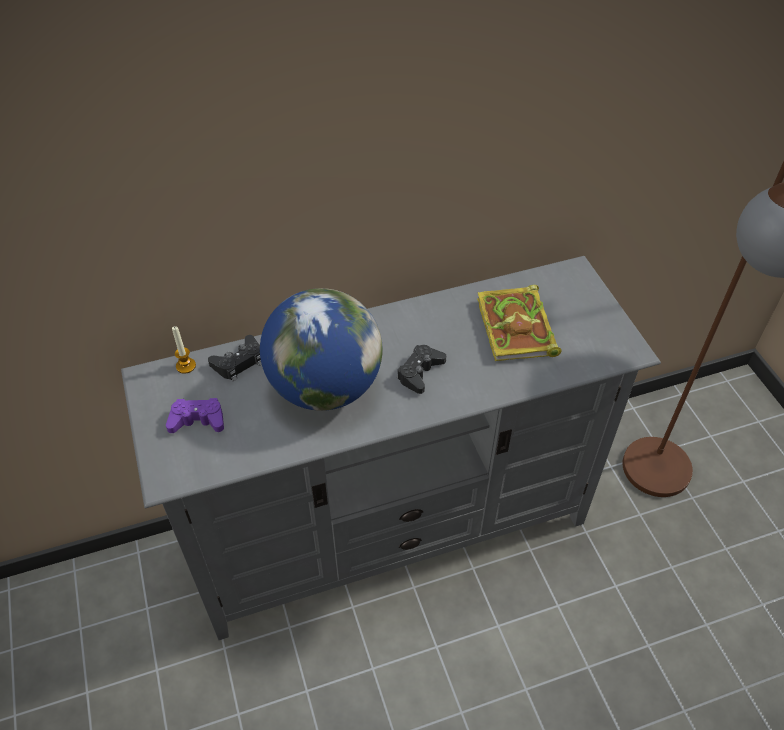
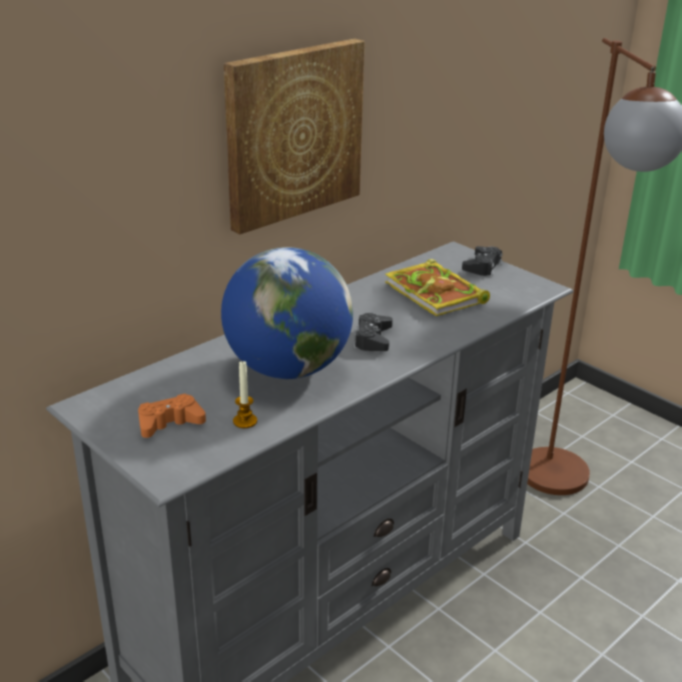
camera: 25 degrees left, 20 degrees down
(186, 366) = (123, 387): candle -> candle (245, 421)
(198, 420) = (169, 423): purple game controller -> orange game controller
(239, 362) = (182, 372): black game controller -> black game controller (482, 266)
(384, 162) = (292, 133): none -> picture

